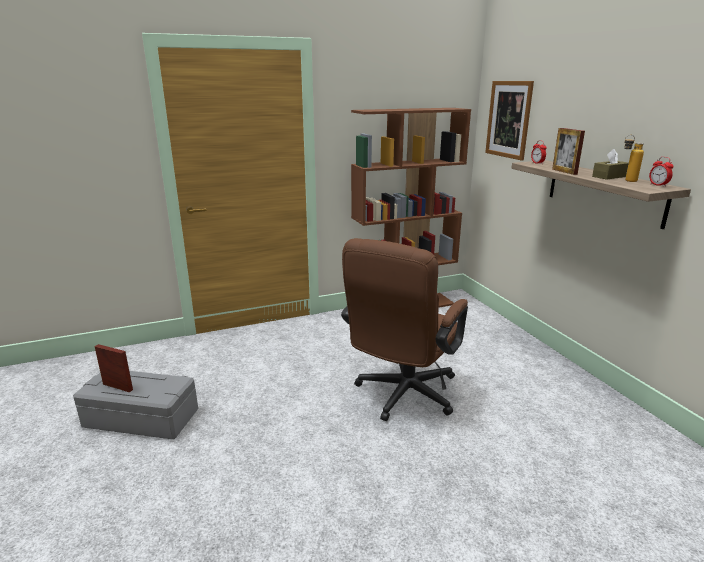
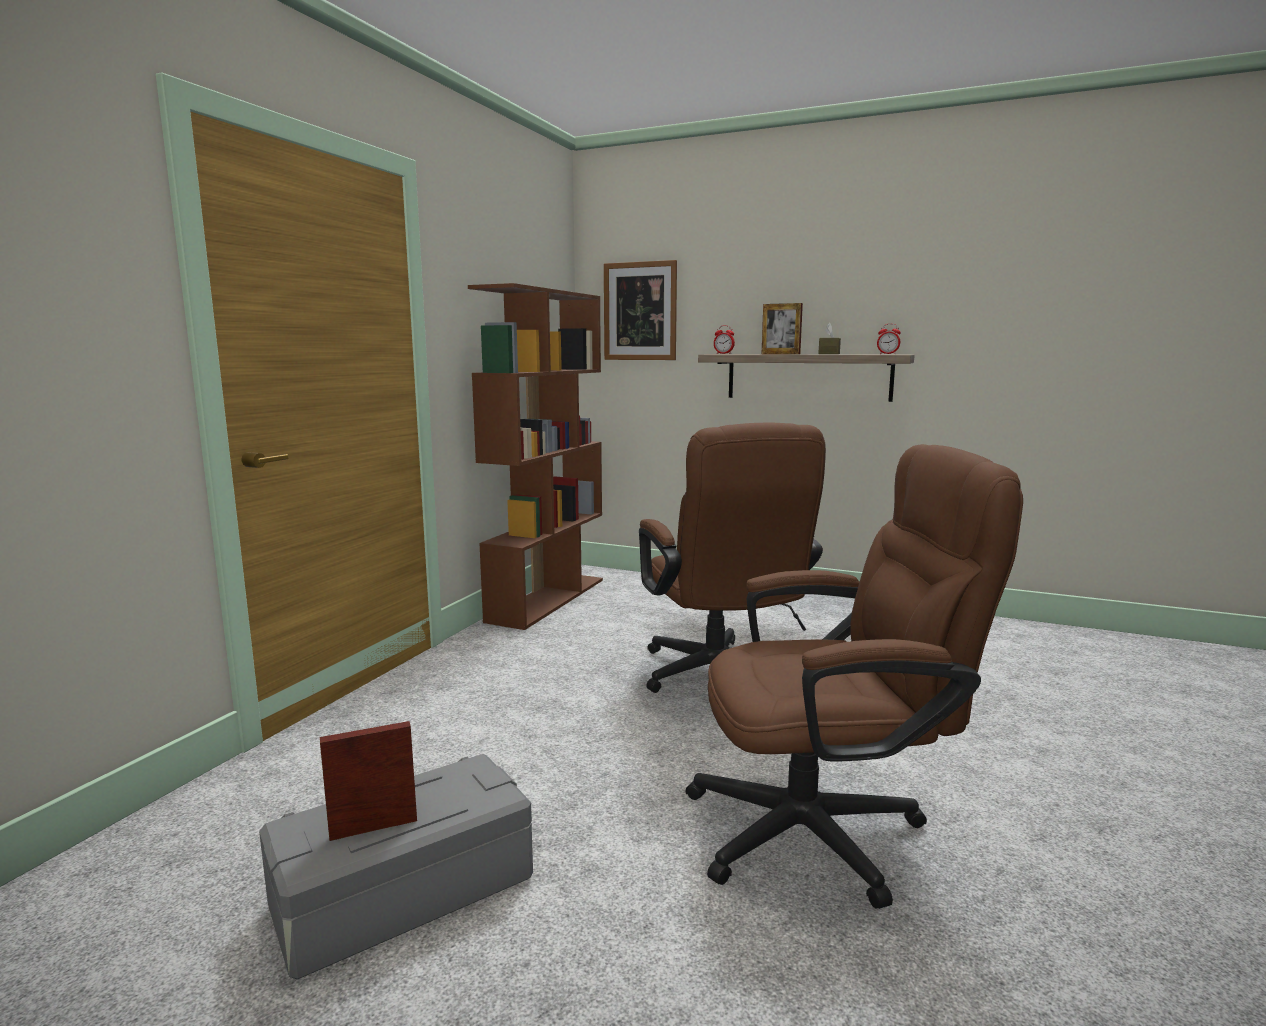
camera: 45 degrees left, 10 degrees down
(298, 503) = (828, 830): none -> brown office chair
(626, 181) = (855, 354): bottle -> none

